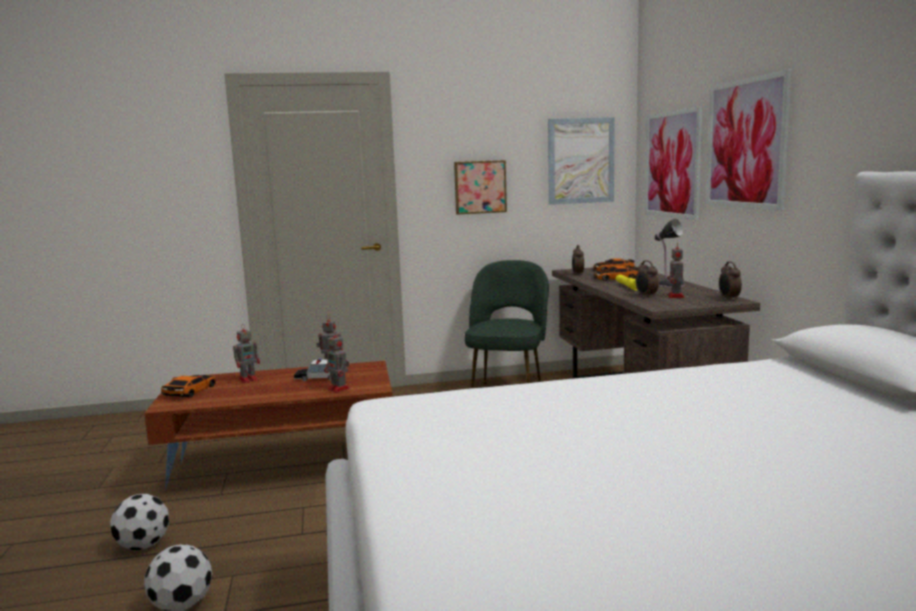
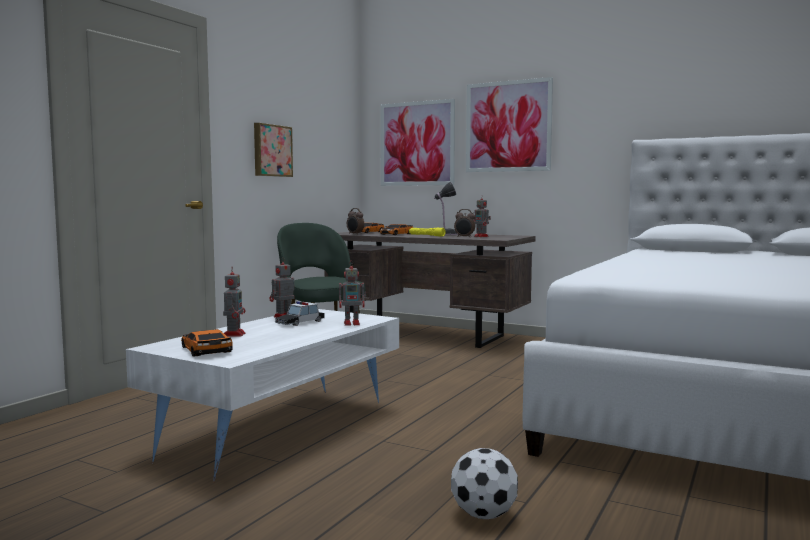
camera: 50 degrees left, 5 degrees down
(144, 545) = (326, 511): football -> none
(283, 467) = (280, 429): brown coffee table -> white coffee table
(580, 161) = (332, 137): picture -> none
(728, 299) = (512, 235): alarm clock -> none

